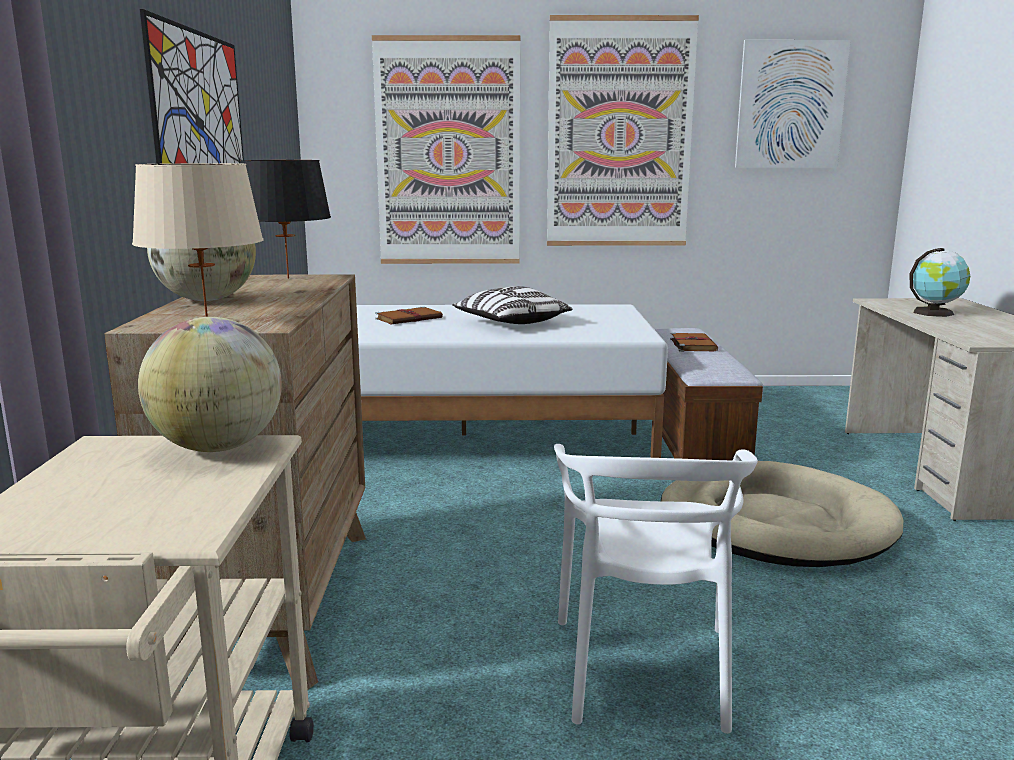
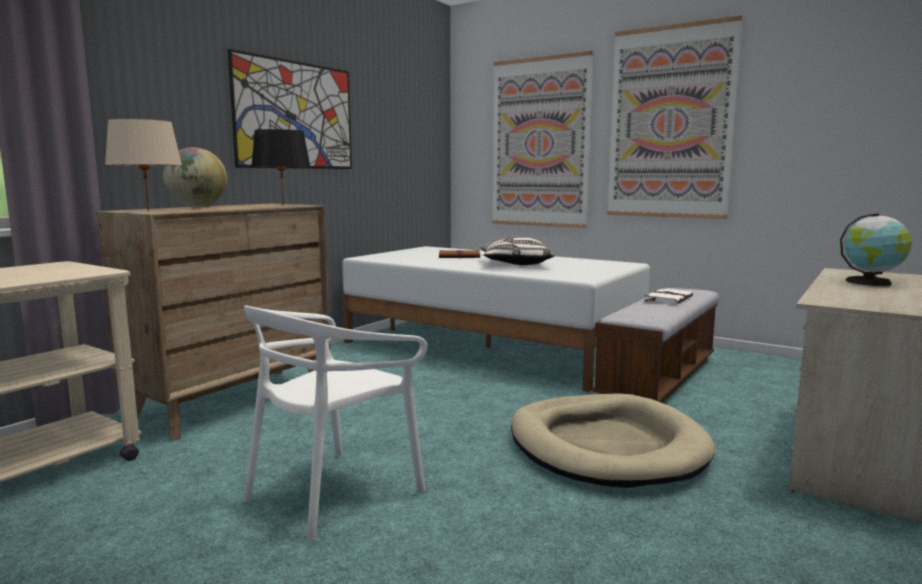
camera: 35 degrees right, 5 degrees down
(218, 447) = (84, 269): globe -> none
(692, 345) = (668, 299): brown book -> white book
(790, 105) = (838, 87): picture -> none

